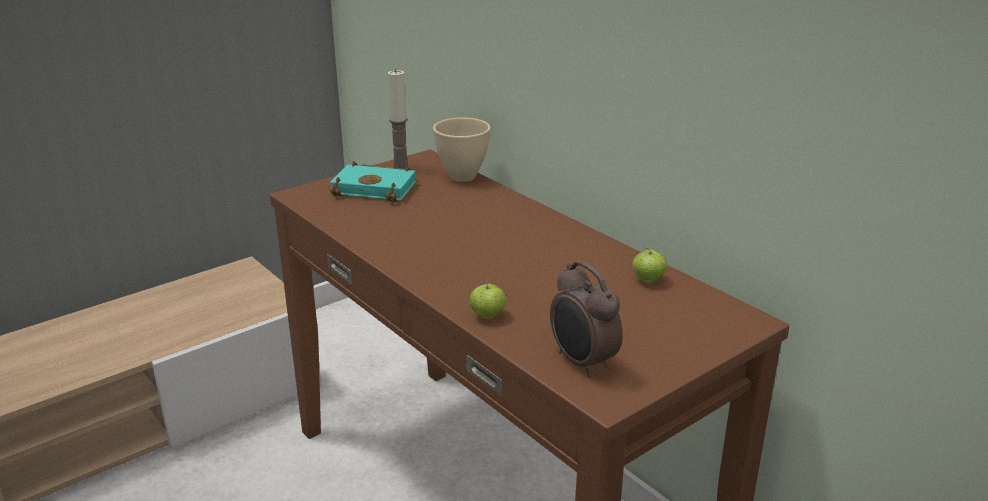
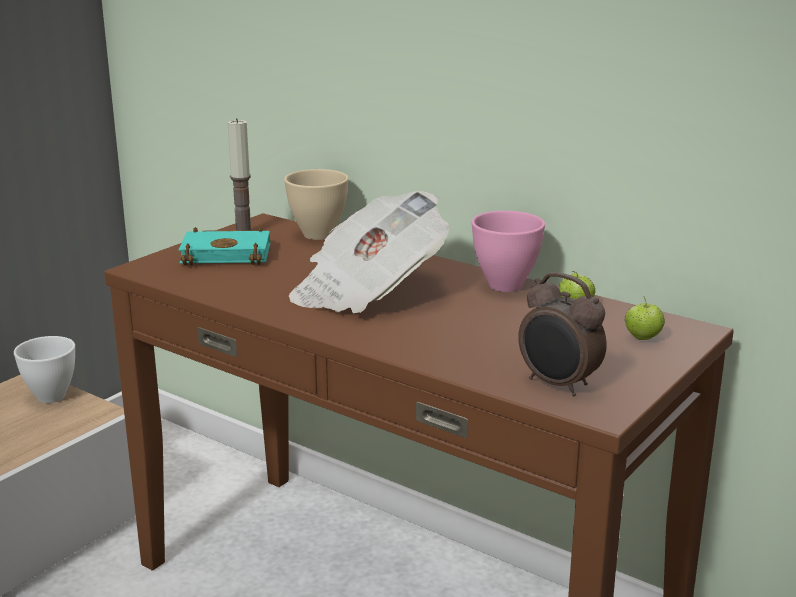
camera: 15 degrees left, 5 degrees down
(254, 284) = (50, 398): none -> white bowl
(470, 240) = (367, 291): none -> newspaper
(487, 316) = (433, 356): apple -> apple (642, 338)
(594, 249) = (503, 286): none -> pink bowl

